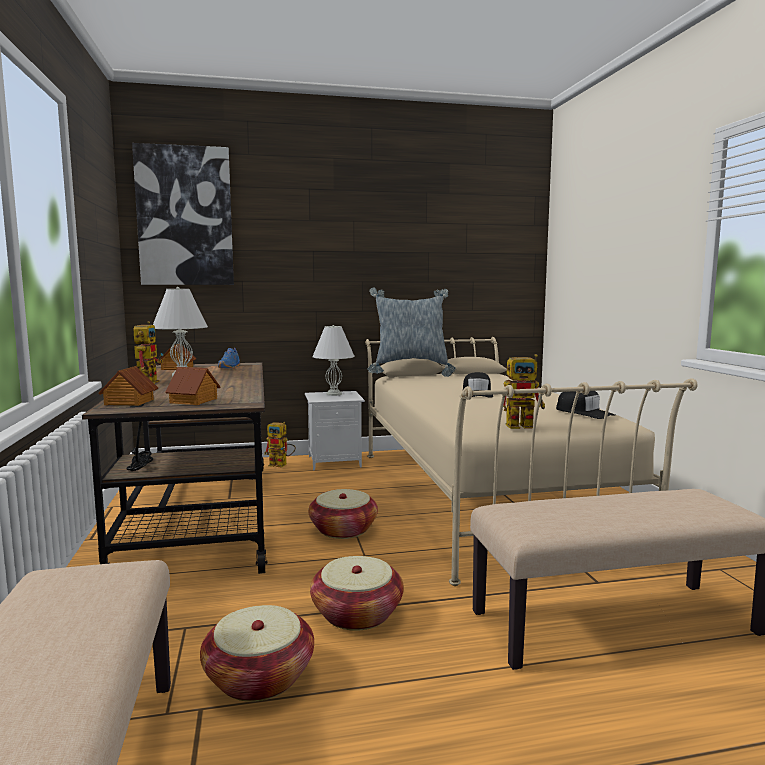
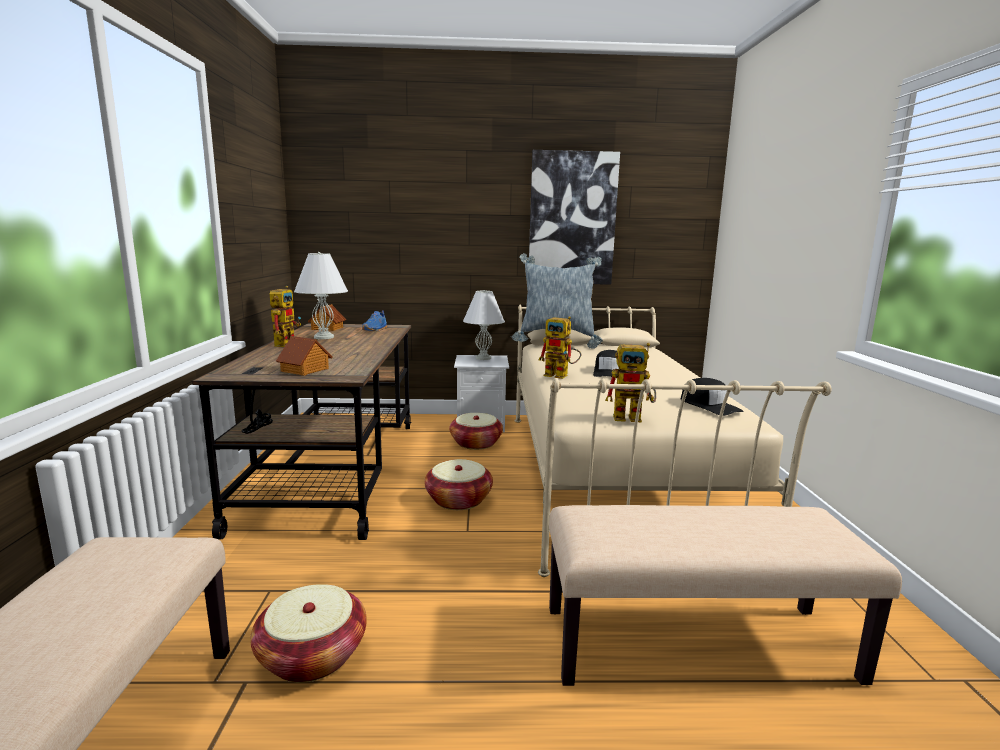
camera: 10 degrees right, 5 degrees up
(129, 402) = (245, 368): toy house -> none
(185, 216) = (345, 179): picture -> picture (572, 219)
(281, 465) = (430, 423): toy robot -> toy robot (561, 376)
(357, 614) = (433, 596): basket -> basket (476, 443)

